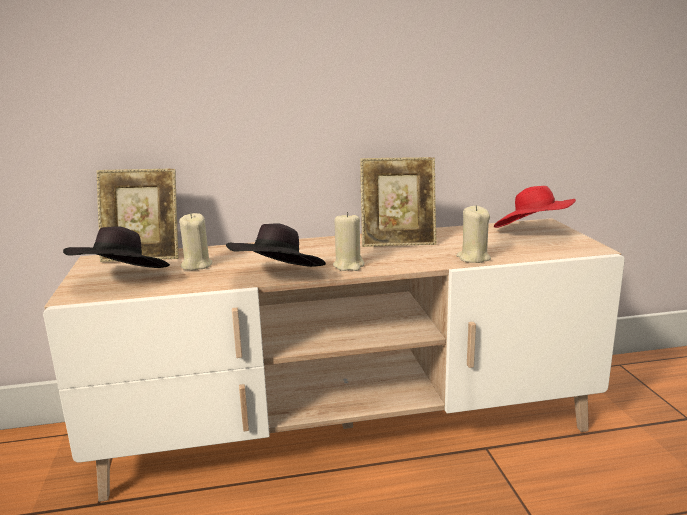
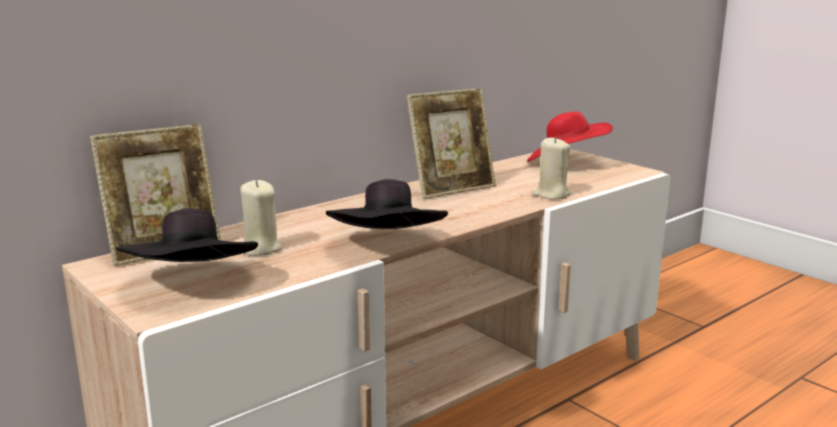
camera: 30 degrees left, 0 degrees up
(349, 265) = (442, 220): beige candle -> none

